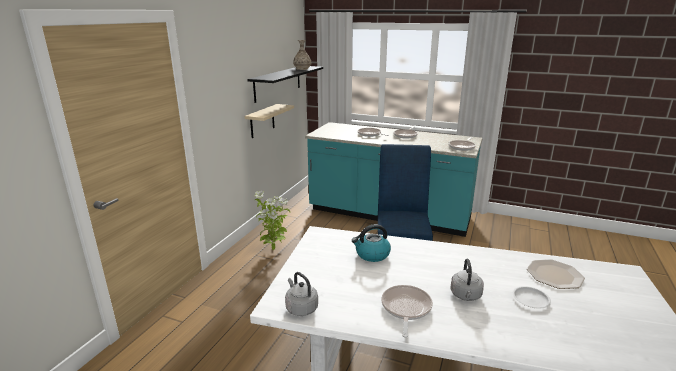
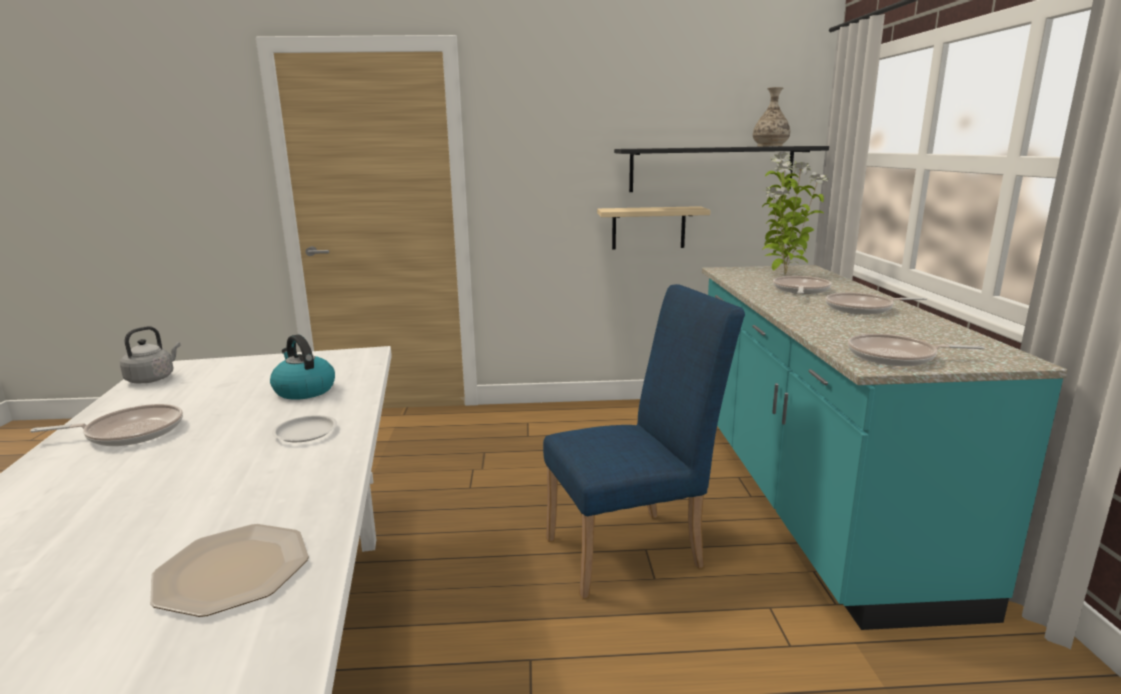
camera: 65 degrees right, 5 degrees down
(273, 249) = (556, 428): potted plant -> potted plant (783, 275)
(465, 296) = (156, 472): grey kettle -> none
(530, 299) = (123, 539): white plate -> white plate (306, 432)

